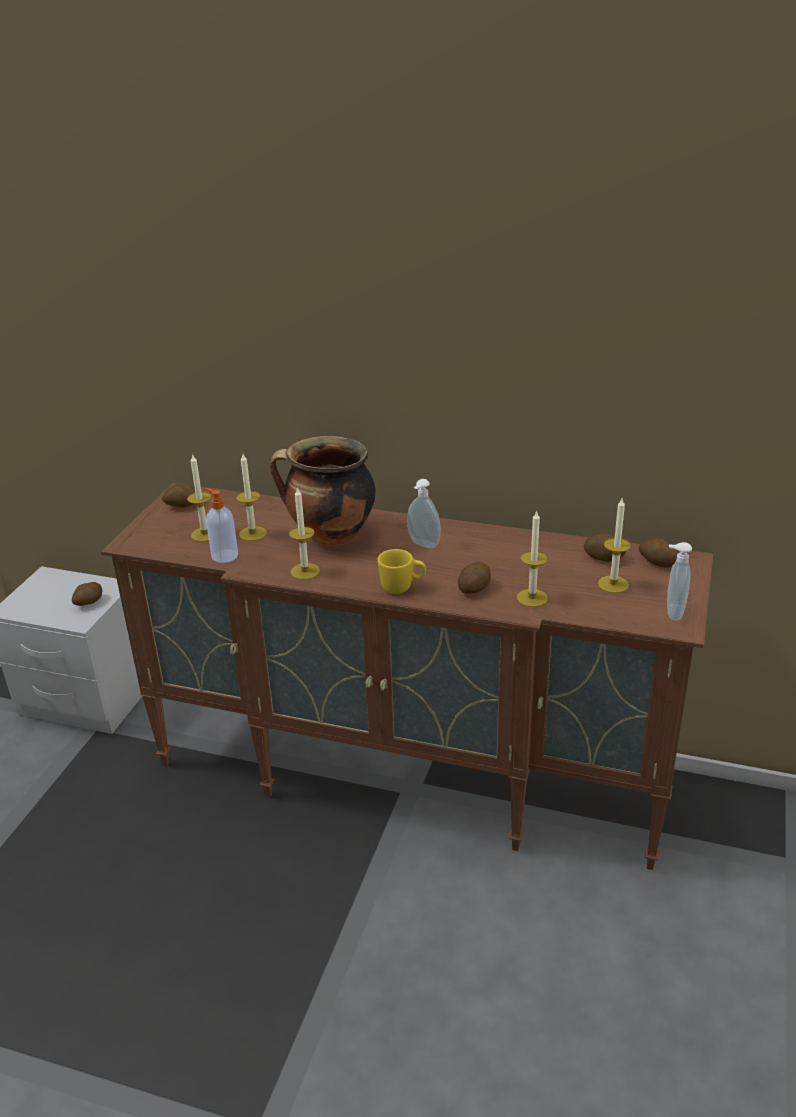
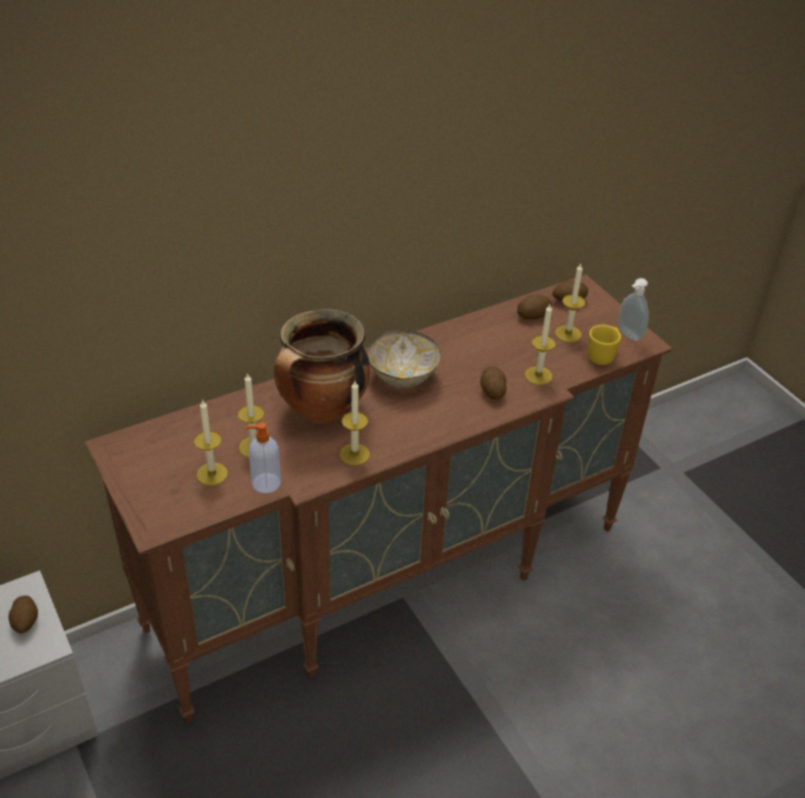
camera: 50 degrees left, 10 degrees up
(182, 505) = (139, 458): potato -> none
(402, 587) = (445, 421): yellow mug -> yellow mug (603, 356)
(422, 545) = (403, 376): soap dispenser -> bowl

